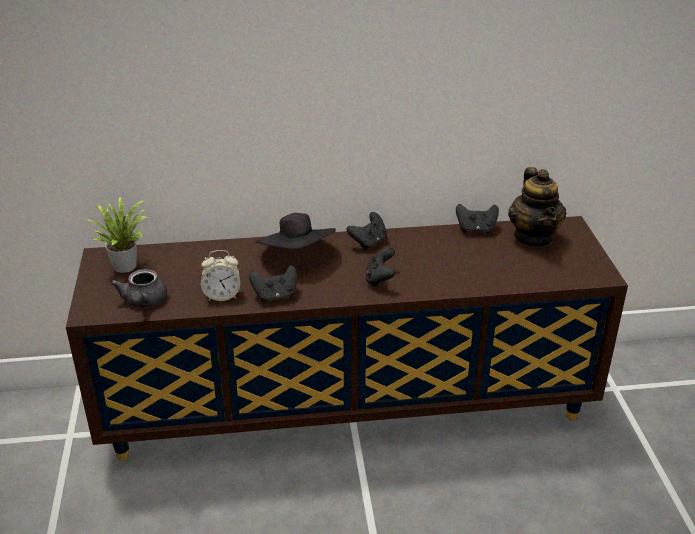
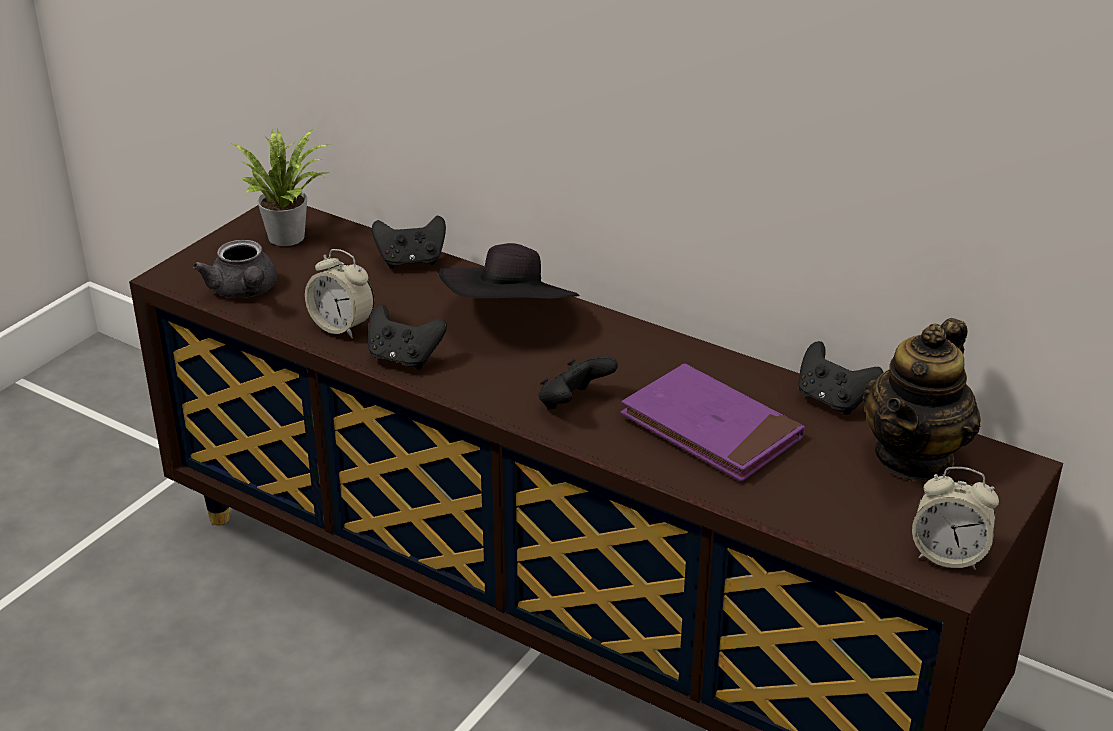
camera: 40 degrees right, 0 degrees up
(143, 302) = (244, 291): grey teapot -> grey teapot turned 60 degrees counterclockwise
(368, 242) = (634, 345): black game controller -> black game controller (411, 261)
(448, 262) = (711, 428): none -> purple book
(593, 268) = (948, 555): none -> alarm clock

